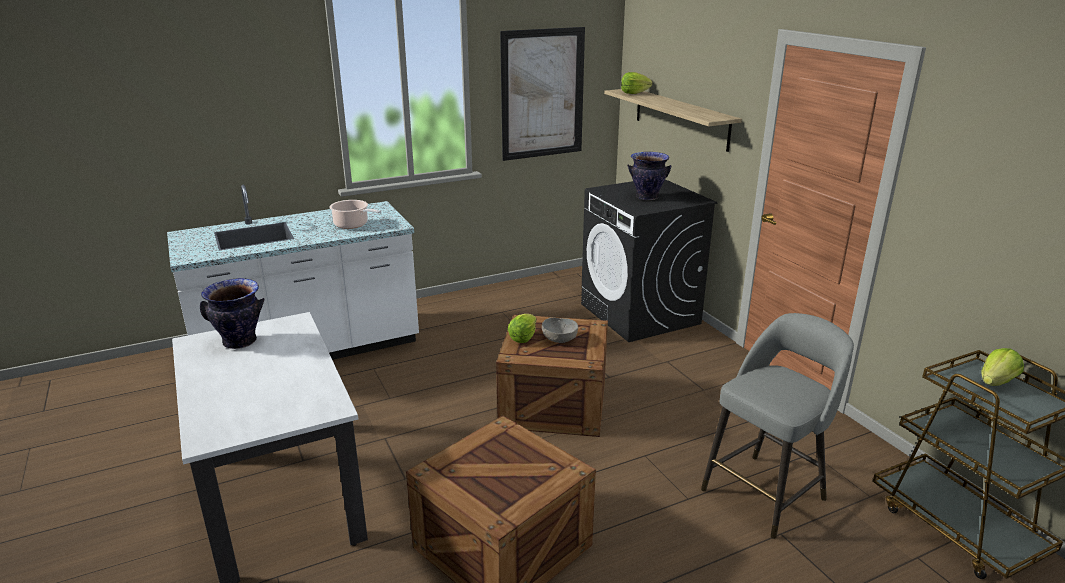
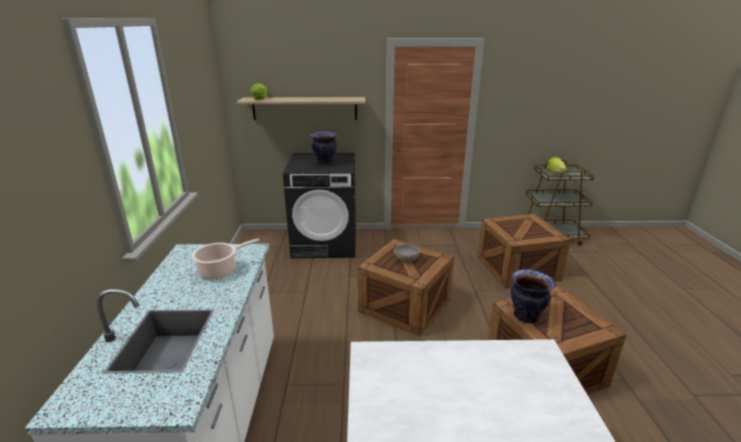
camera: 65 degrees left, 0 degrees up
(240, 342) = (393, 398): vase -> vase (526, 317)
(523, 337) = (395, 271): lettuce -> none
(542, 94) = (202, 113): picture -> none
(766, 493) = (518, 267): grey stool -> crate

